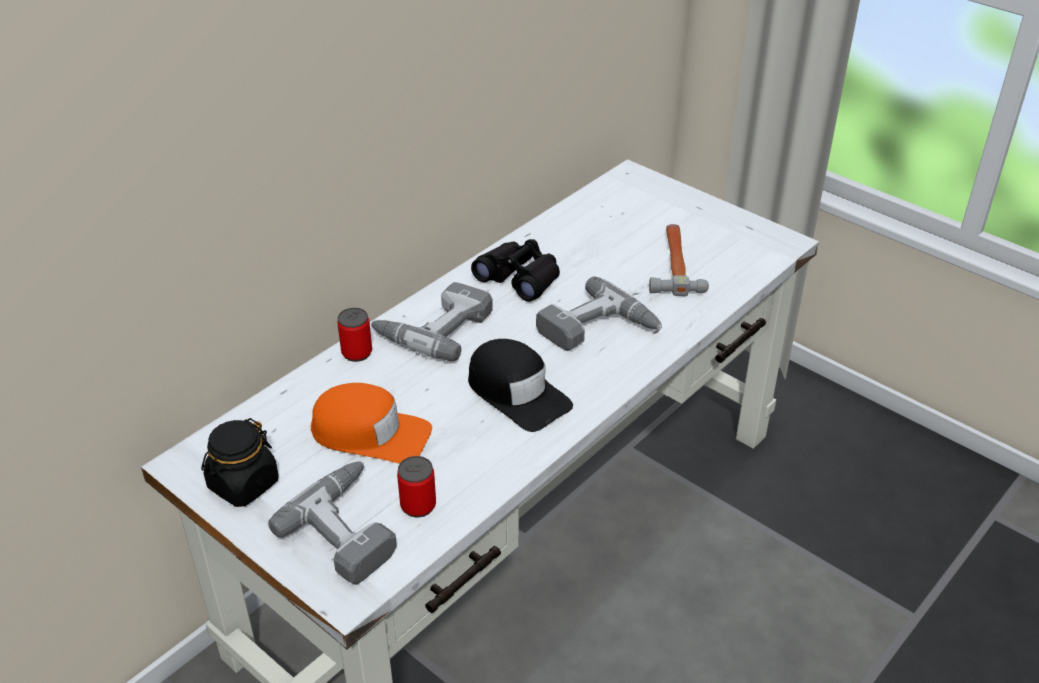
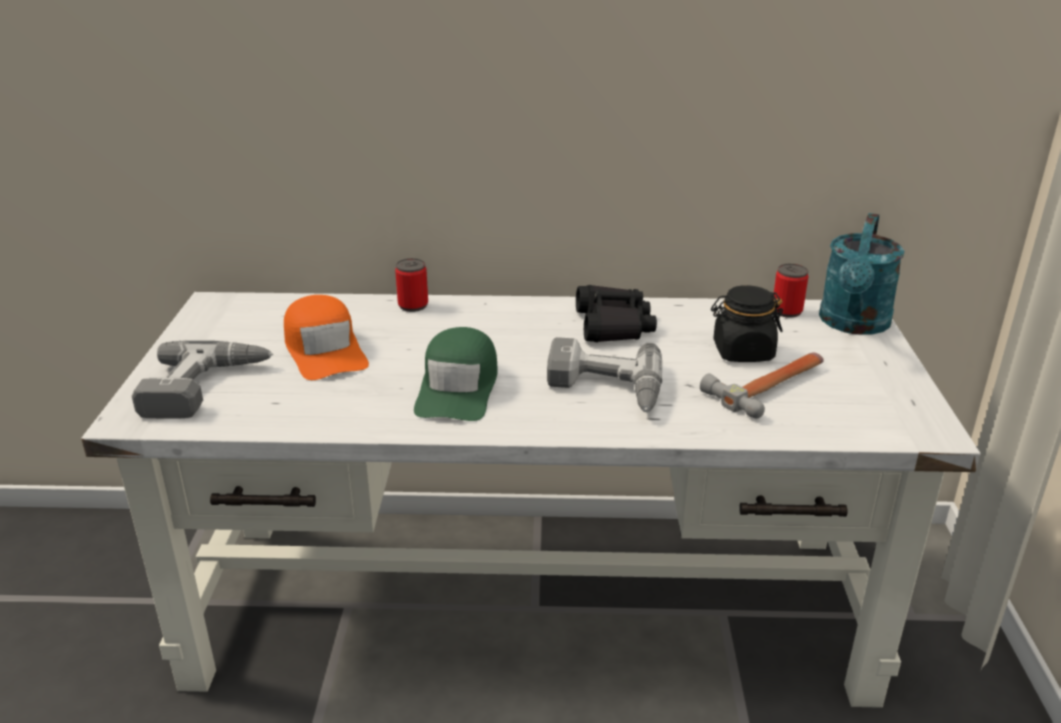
camera: 50 degrees right, 10 degrees down
(243, 484) = (212, 330): black jar -> black jar (742, 352)
(418, 505) = (261, 404): can -> can (786, 311)
(434, 328) = (488, 320): power drill -> none
(517, 393) = (458, 388): black cap -> green cap
(643, 188) = (853, 324): none -> turquoise watering can

